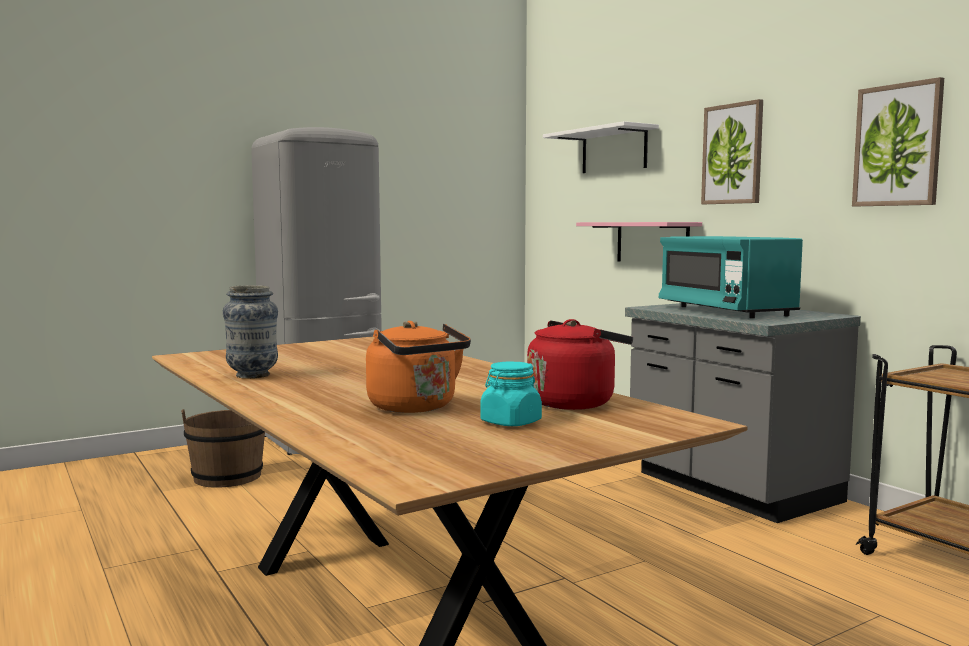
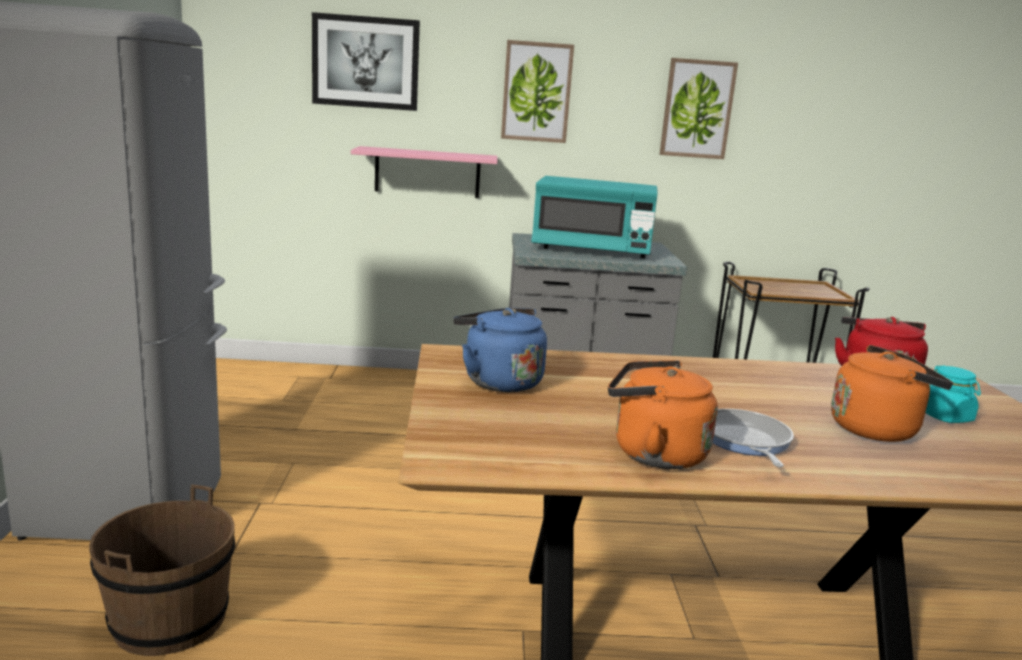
camera: 60 degrees left, 10 degrees up
(252, 375) = (653, 453): vase -> orange kettle
(313, 386) = (745, 441): none -> frying pan
(337, 348) = (498, 381): none -> blue kettle
(614, 150) = (365, 62): white shelf -> picture

